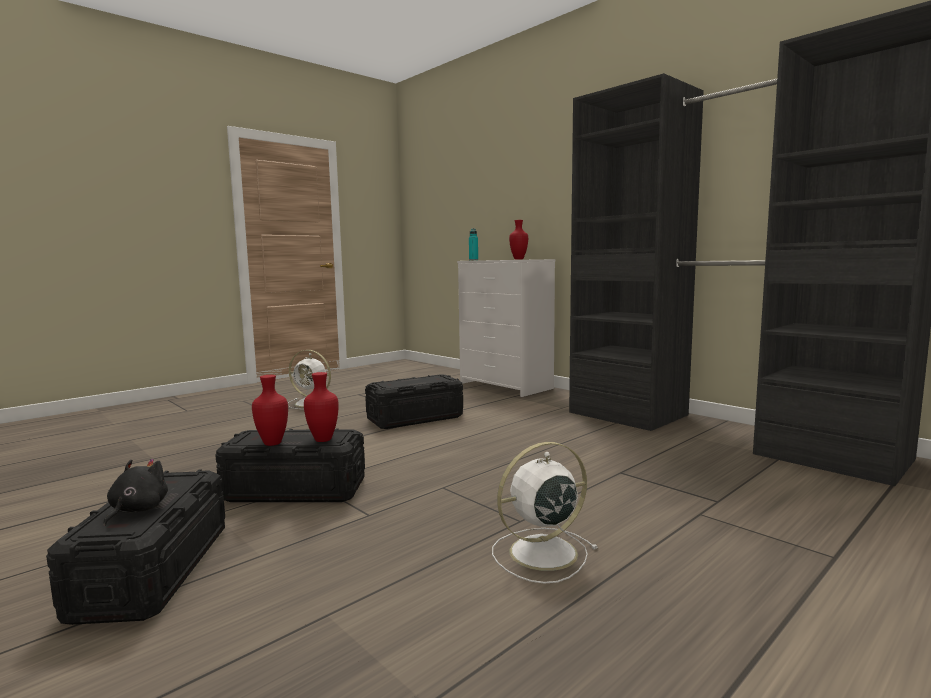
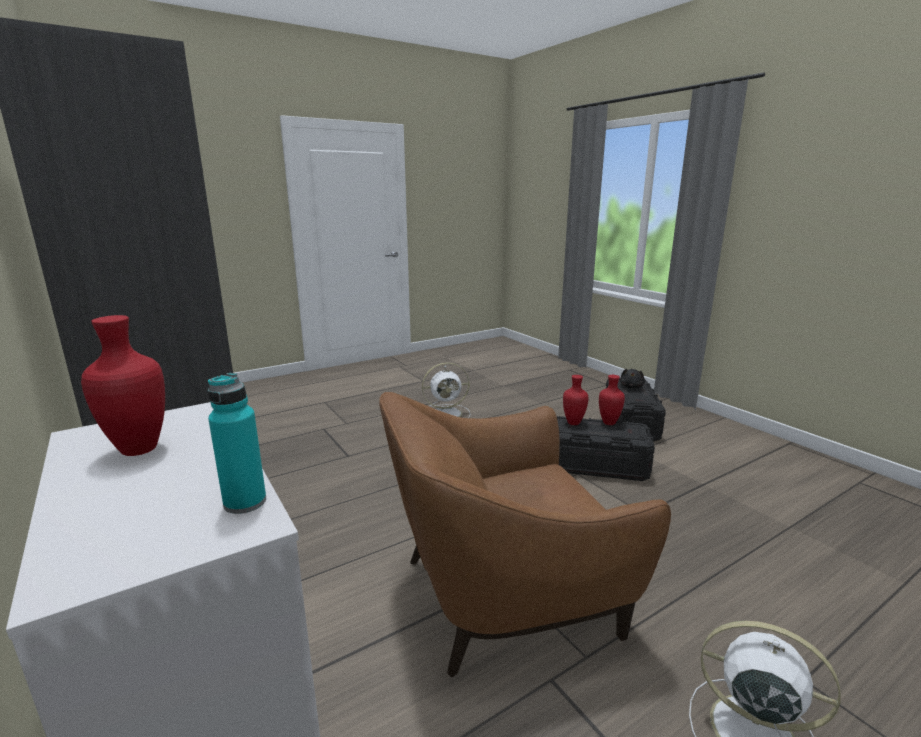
camera: 170 degrees left, 10 degrees up
(415, 418) = (504, 593): black storage box -> brown armchair

